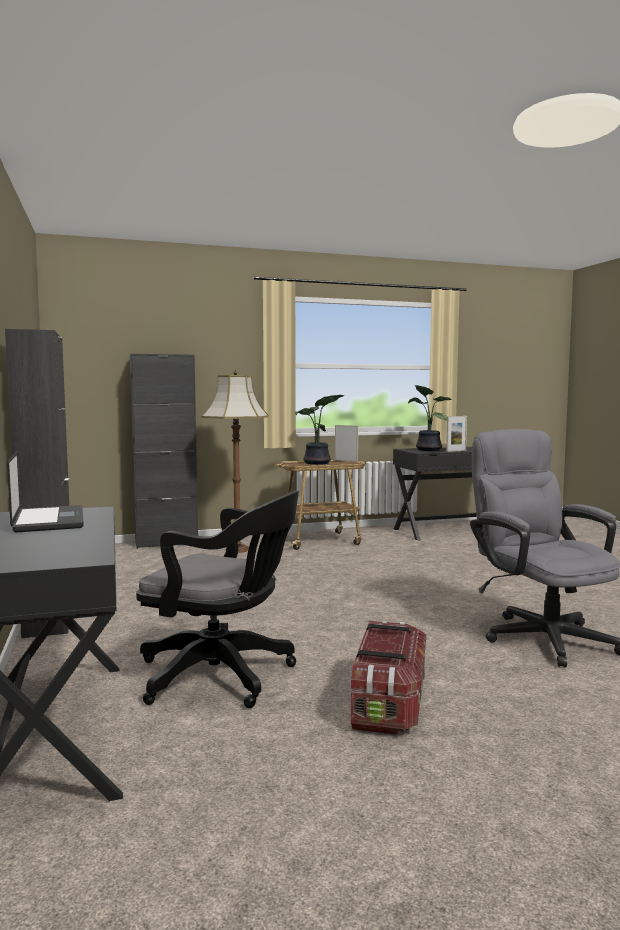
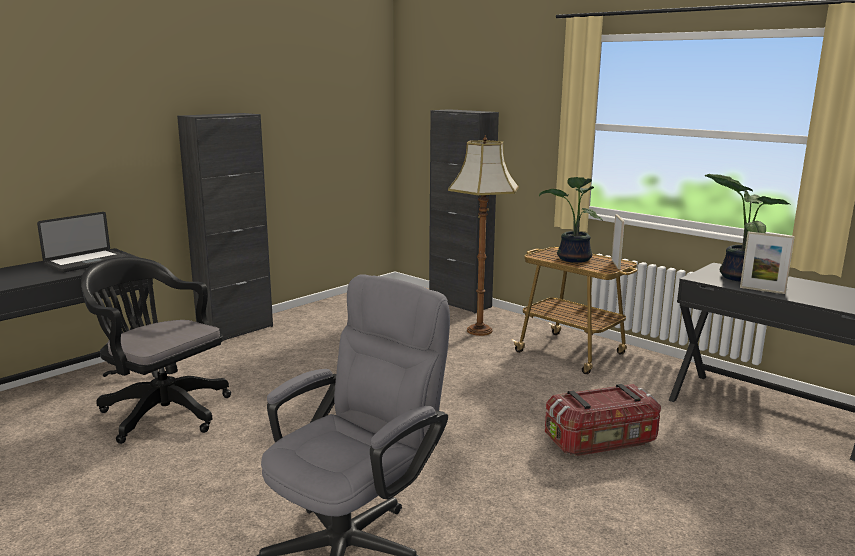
camera: 60 degrees right, 10 degrees up
(223, 676) = (161, 411): black office chair -> black office chair turned 135 degrees clockwise
(389, 702) = (135, 485): storage box -> storage box (602, 442)

